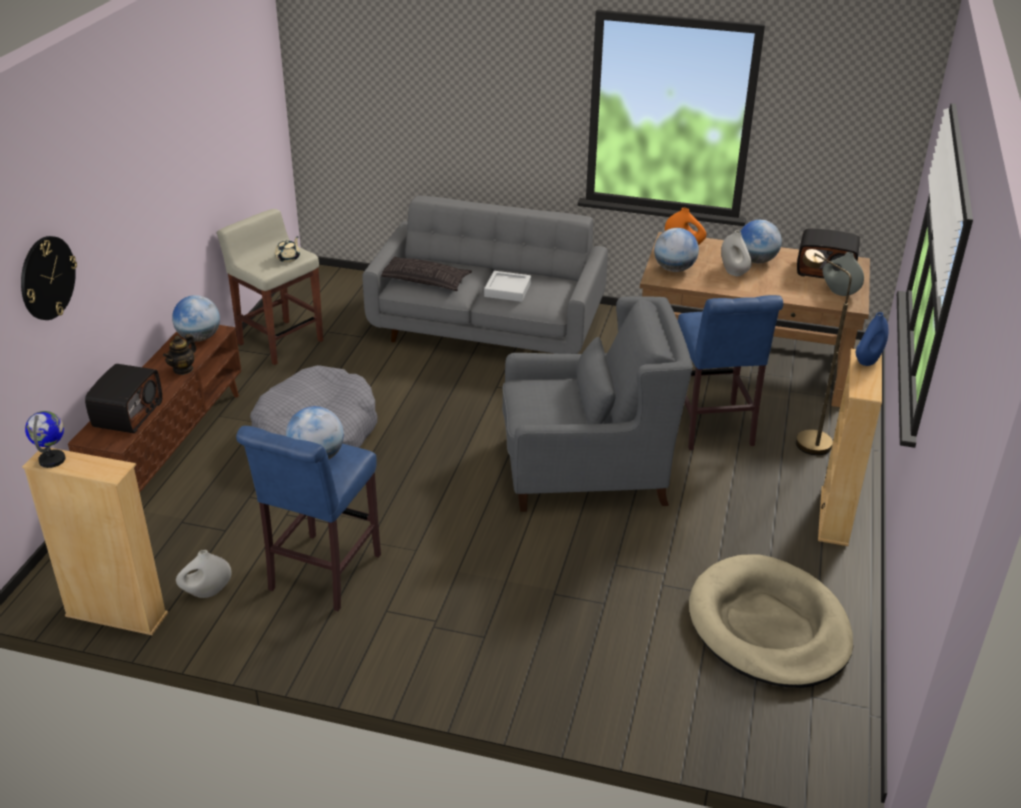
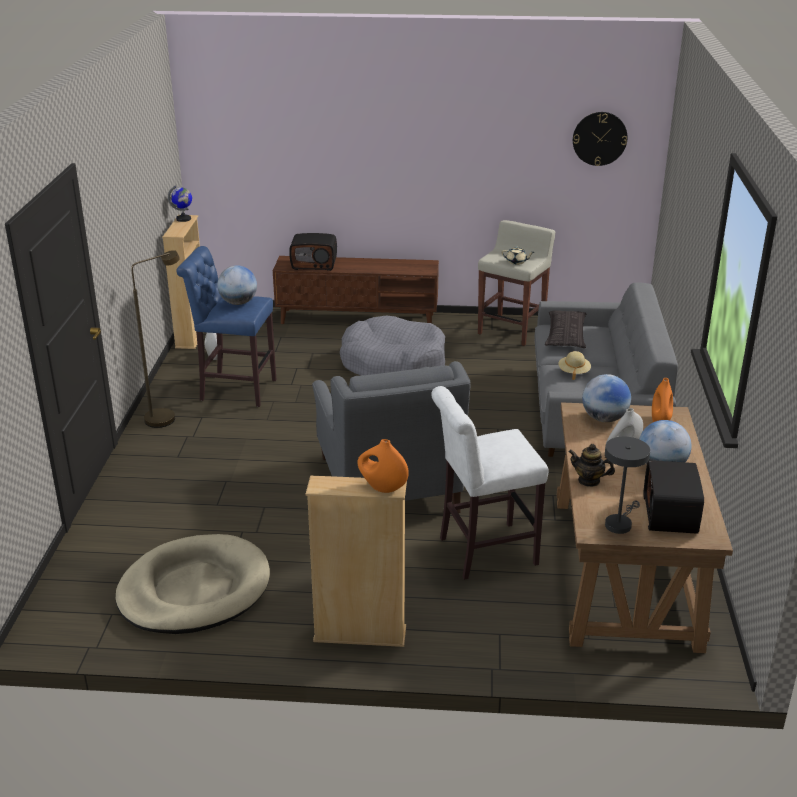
camera: 80 degrees right, 5 degrees down
(47, 278) = (296, 150): wall clock -> wall clock (599, 138)
(183, 369) = (373, 269): teapot -> teapot (589, 480)
(199, 338) = (416, 267): globe -> none
(507, 290) = (573, 372): grey tray -> beige hat
(712, 429) = (482, 552): blue stool -> white stool
(805, 439) = (490, 616): brown floor lamp -> brown floor lamp (167, 416)
(839, 292) = (619, 523): grey vase -> grey table lamp
(868, 360) = (382, 487): blue vase -> orange vase

